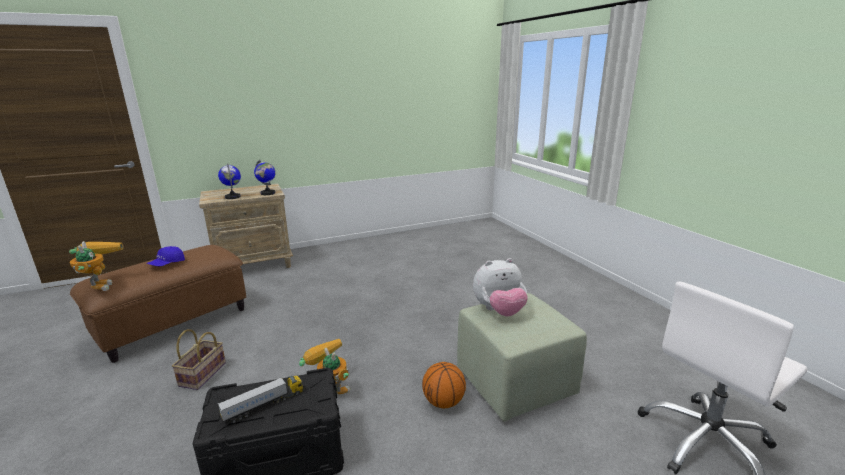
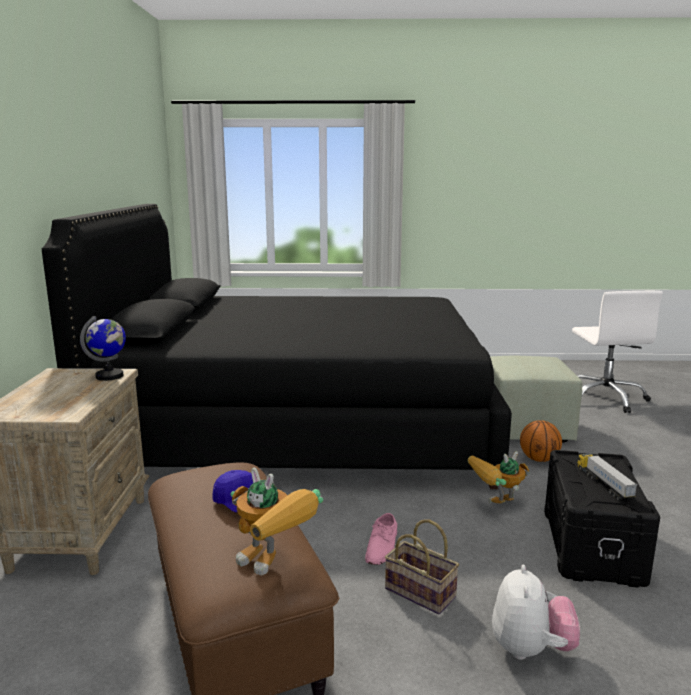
camera: 65 degrees left, 5 degrees down
(100, 284) = (275, 565): toy robot -> toy robot turned 150 degrees counterclockwise
(233, 197) = (83, 397): globe -> none
(256, 348) = (382, 546): none -> pink shoe
(415, 279) = (300, 427): none -> black bed
(499, 311) = (518, 367): plush toy -> plush toy (530, 649)

